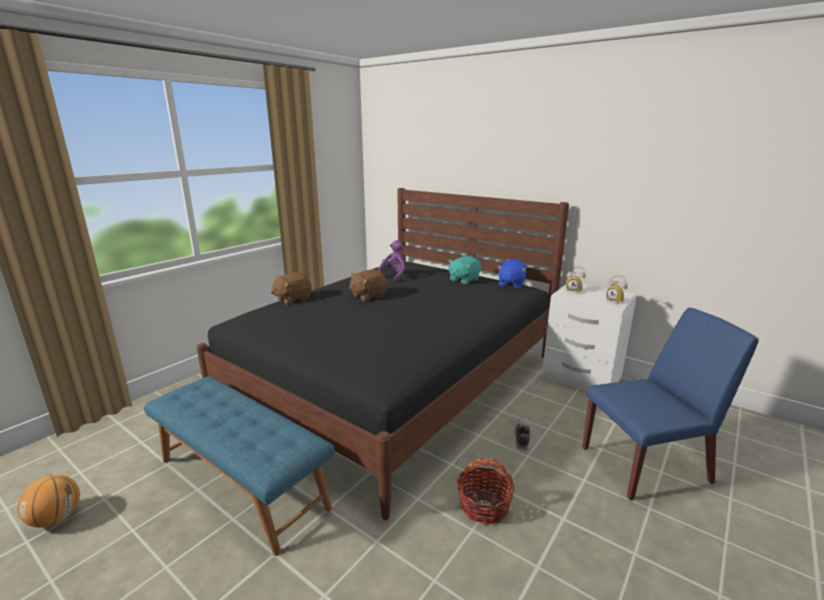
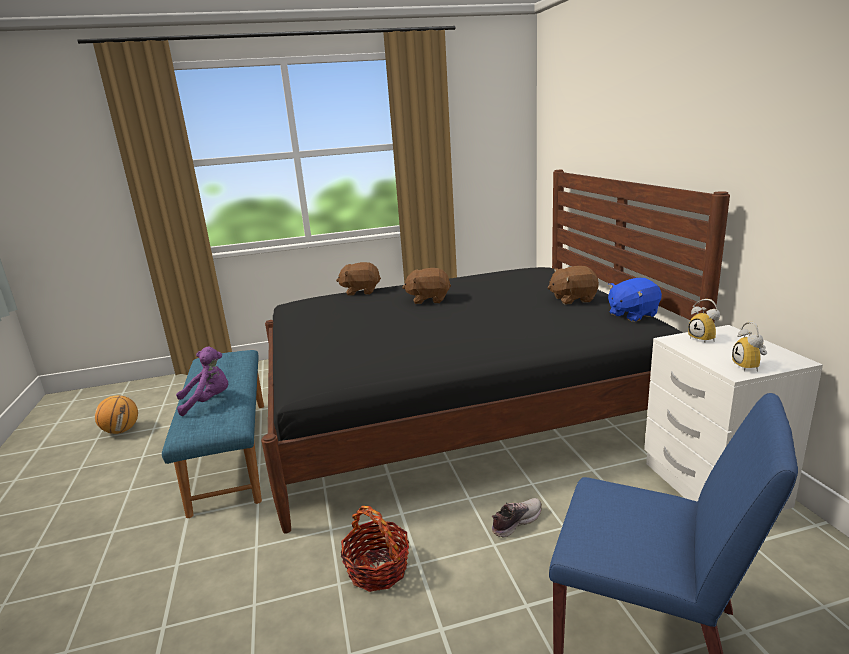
camera: 40 degrees right, 0 degrees up
(393, 276) = (496, 282): purple plush toy -> purple plush toy (208, 401)
(463, 280) = (572, 299): turquoise plush toy -> brown plush toy

